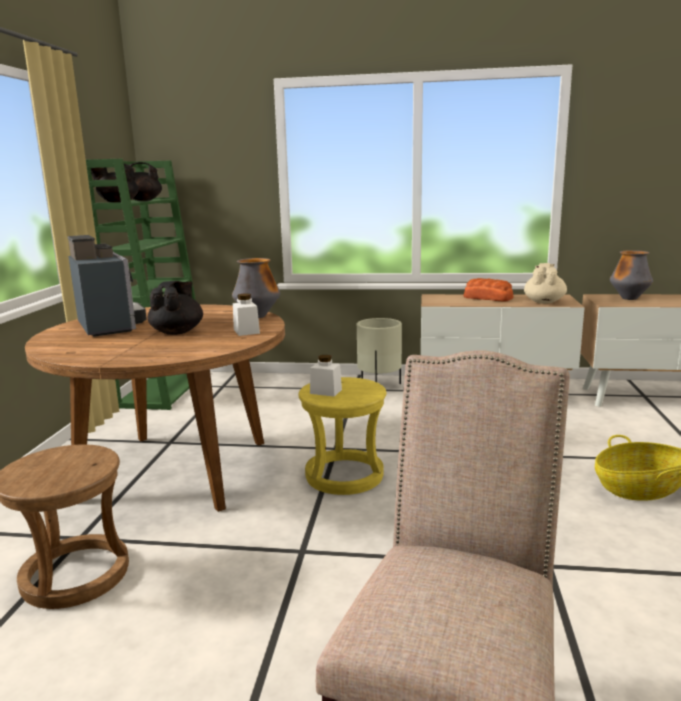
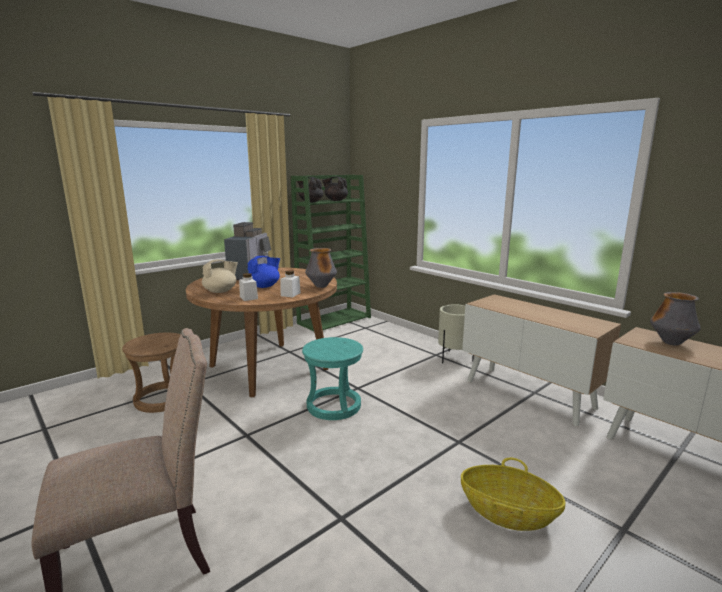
camera: 40 degrees right, 0 degrees up
(177, 332) = (264, 286): black teapot -> blue teapot
(326, 391) = (323, 345): white jar -> white jar (248, 297)
(344, 475) = (334, 406): yellow stool -> turquoise stool
(487, 298) = (534, 309): bread -> none
(544, 302) = (572, 324): beige teapot -> beige teapot (221, 291)

